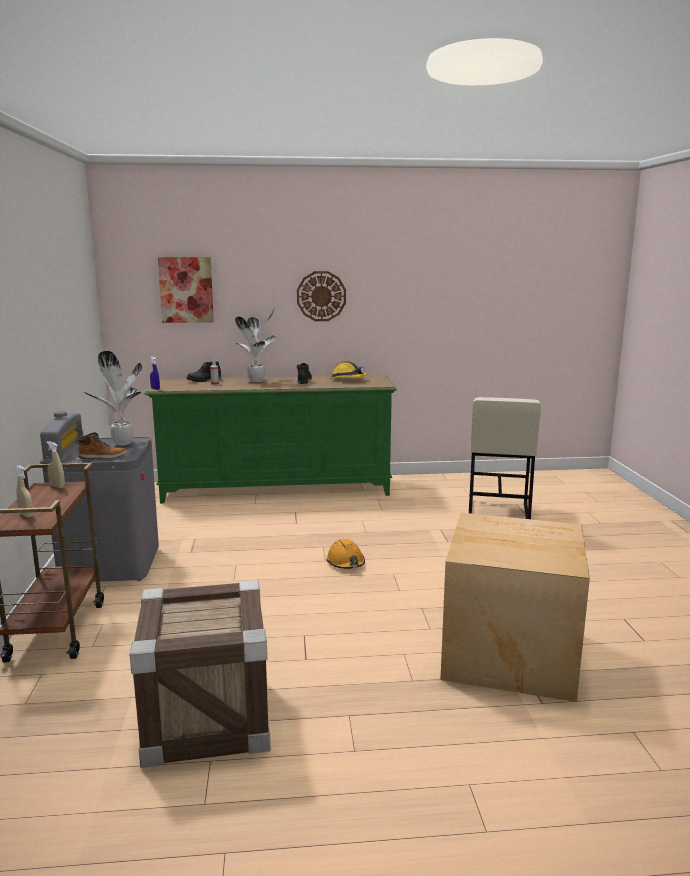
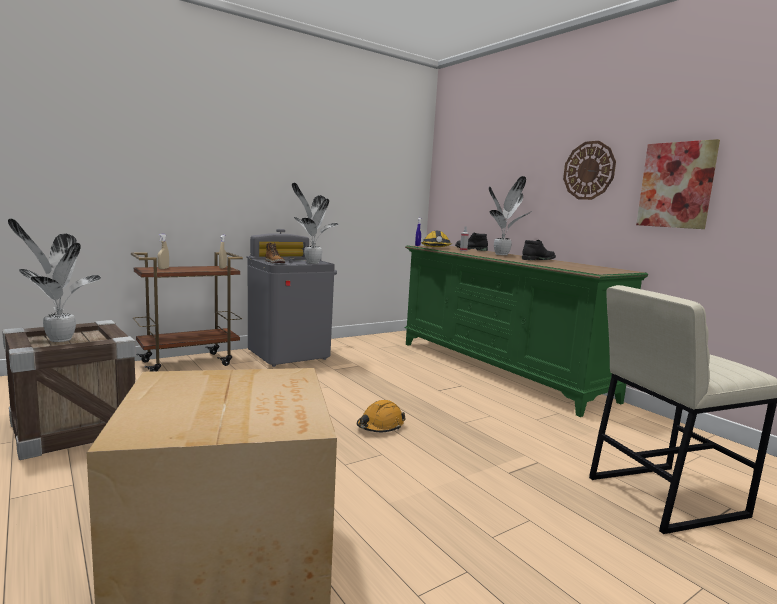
camera: 60 degrees right, 5 degrees down
(186, 290) = (480, 167): picture -> picture (676, 185)
(192, 625) = (57, 340): none -> potted plant
(348, 379) = (583, 266): hard hat -> hard hat (436, 248)

